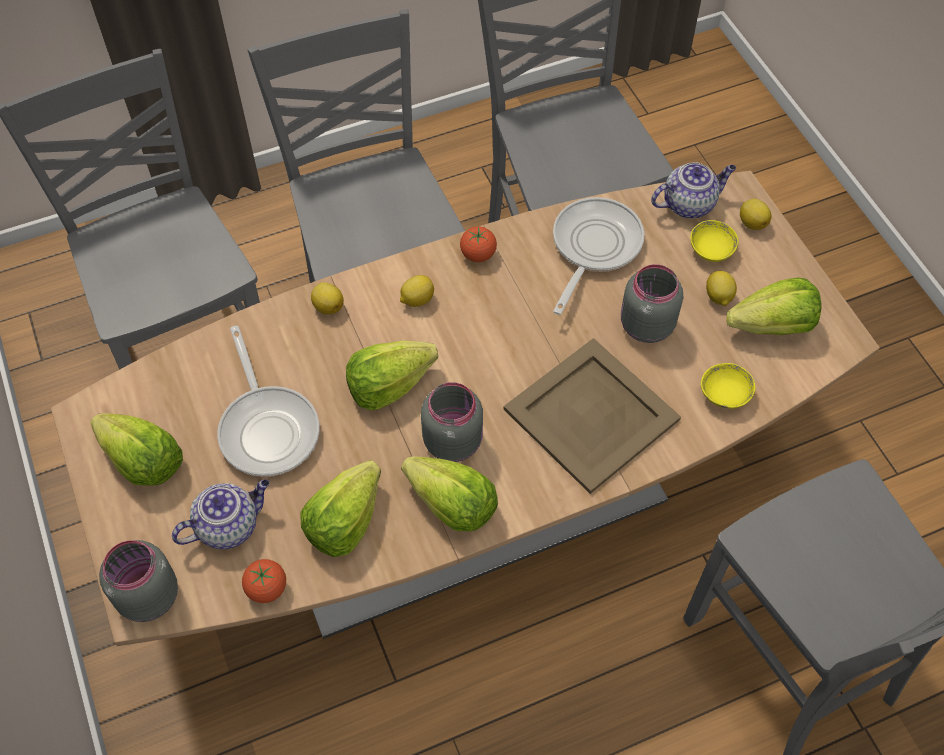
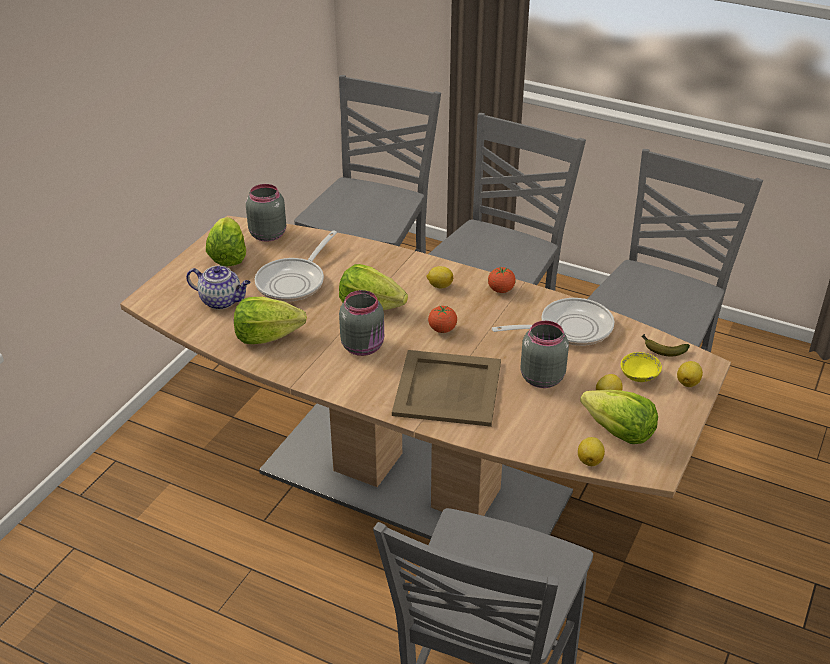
camera: 50 degrees right, 20 degrees down
(147, 596) = (155, 298): grey jar -> grey jar (267, 234)
(267, 588) = (199, 332): tomato -> tomato (442, 329)
(328, 306) = (394, 260): lemon -> lemon (590, 460)
(452, 506) = (321, 367): lettuce -> none
(689, 204) = (661, 349): teapot -> banana
(724, 394) = (535, 436): yellow bowl -> none

